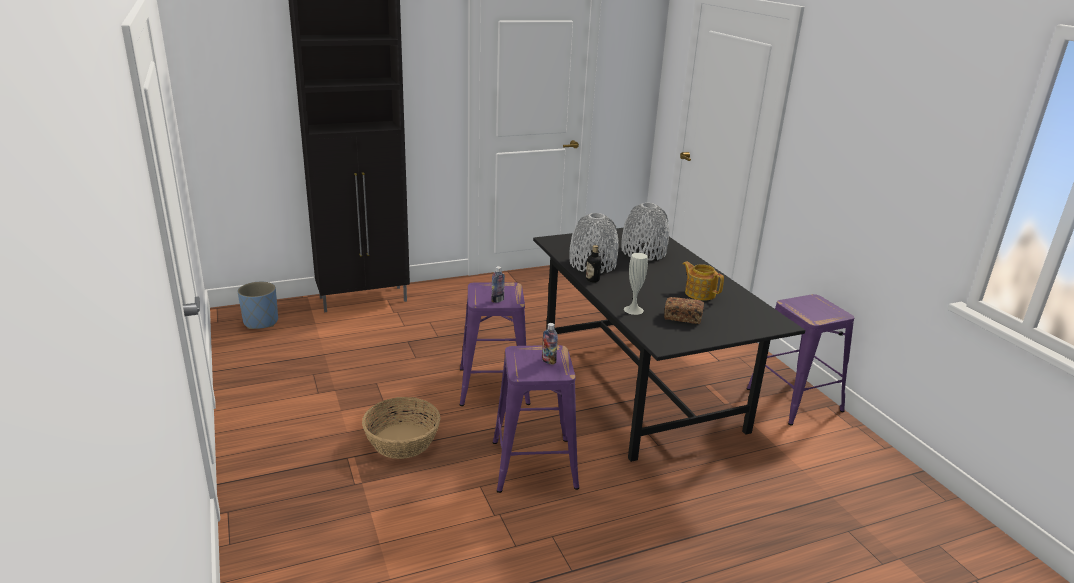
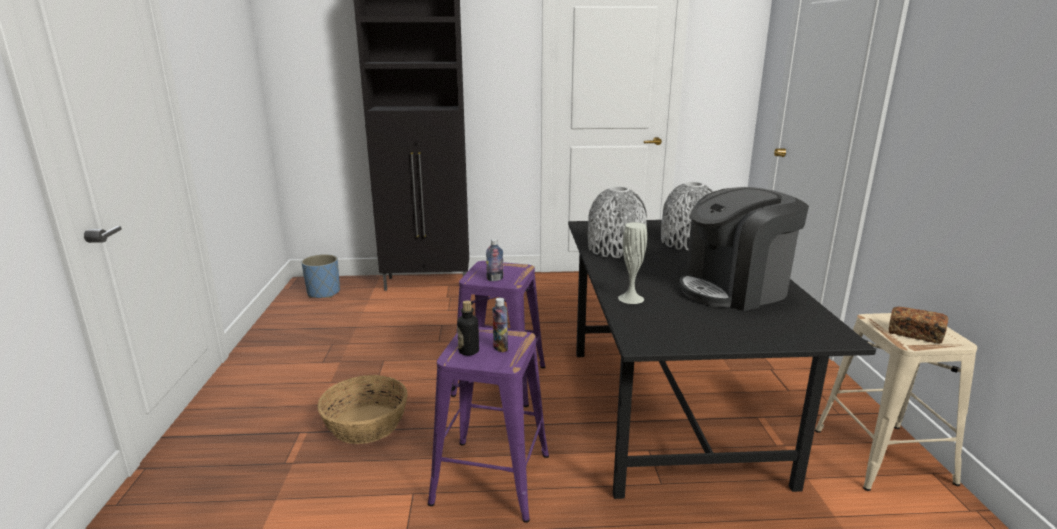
camera: 20 degrees right, 5 degrees down
(592, 279) = (603, 263): bottle -> bottle (468, 351)
(682, 318) = (692, 314): bread -> bread (914, 334)
(699, 293) = (734, 289): teapot -> coffee machine
(795, 399) = (884, 455): purple stool -> beige stool

